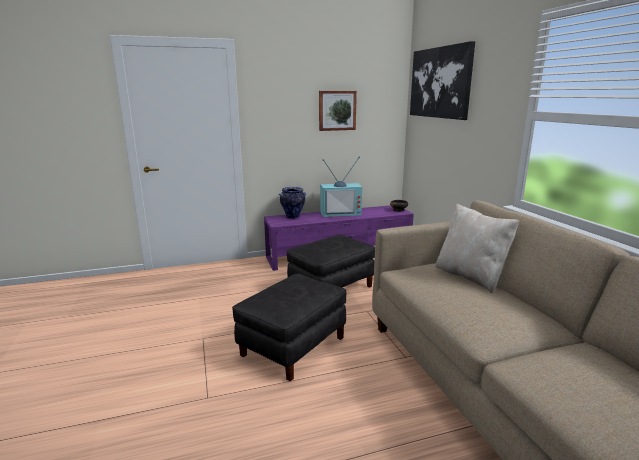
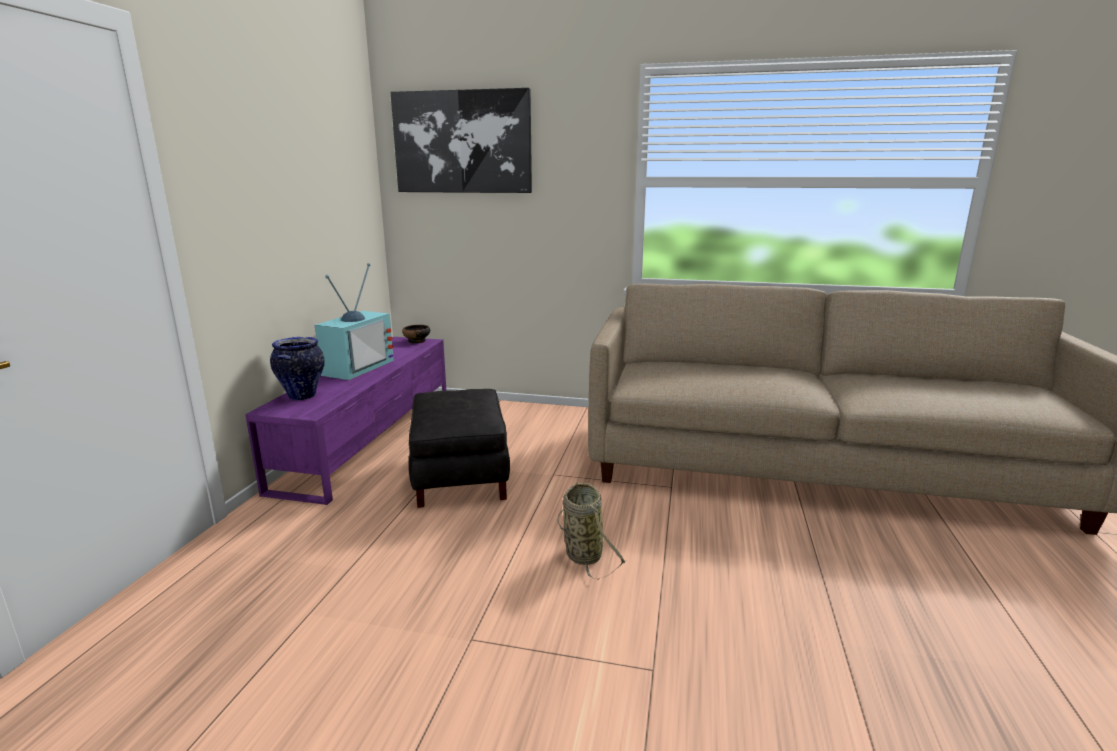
camera: 60 degrees left, 0 degrees up
(293, 346) = (582, 553): black ottoman -> basket
(337, 110) = (310, 186): picture -> none
(470, 276) = (691, 365): beige pillow -> none

